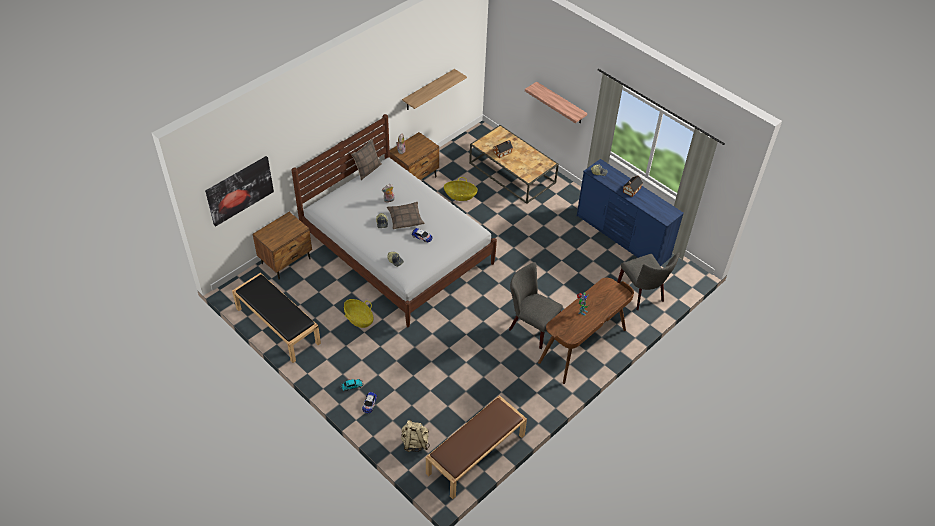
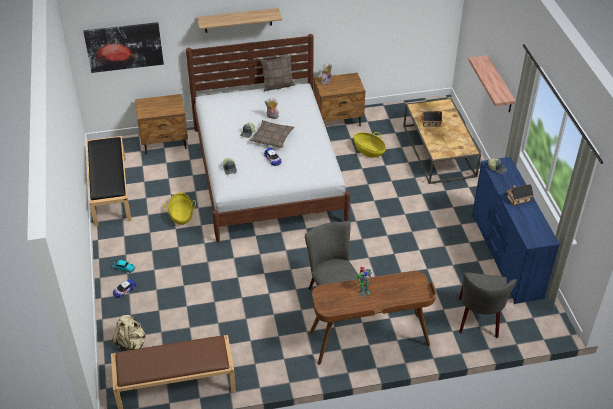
camera: 35 degrees right, 5 degrees down
(428, 90) = (375, 29): shelf -> shelf (238, 20)

